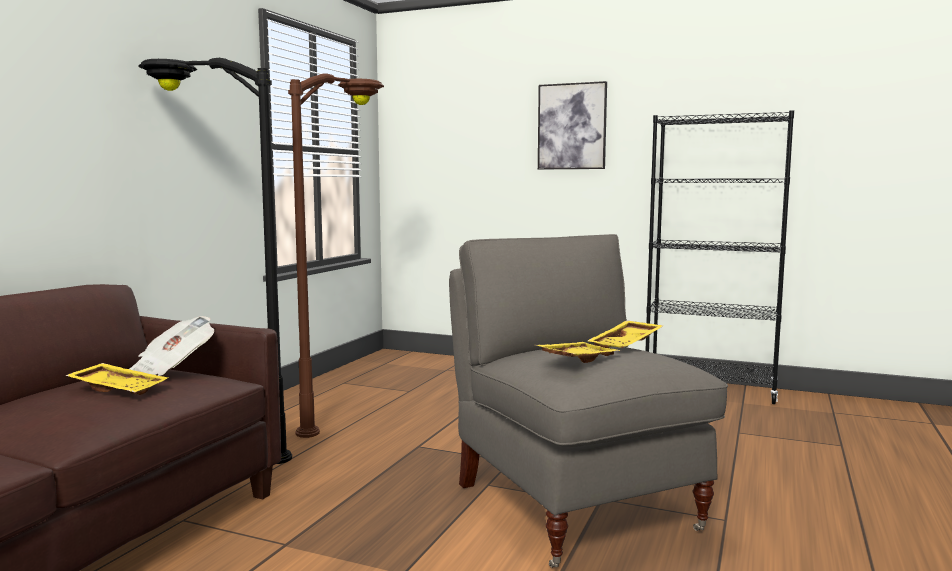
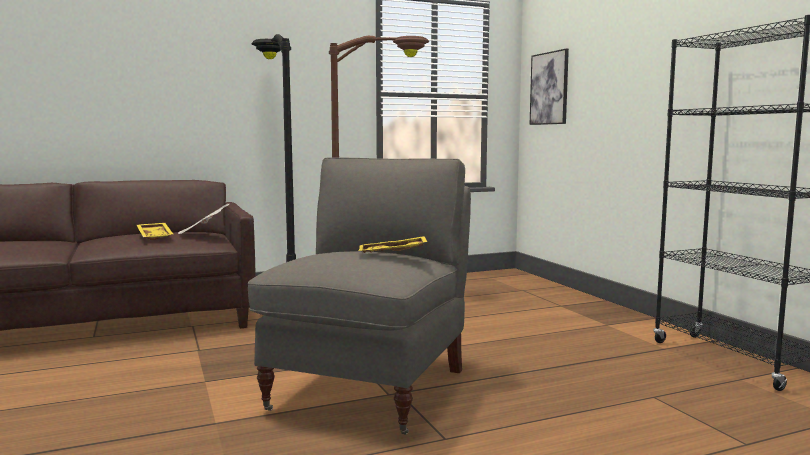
camera: 45 degrees right, 0 degrees up
(572, 126) = (646, 59): picture -> picture (549, 88)
(576, 359) = (315, 254): yellow tray -> none

